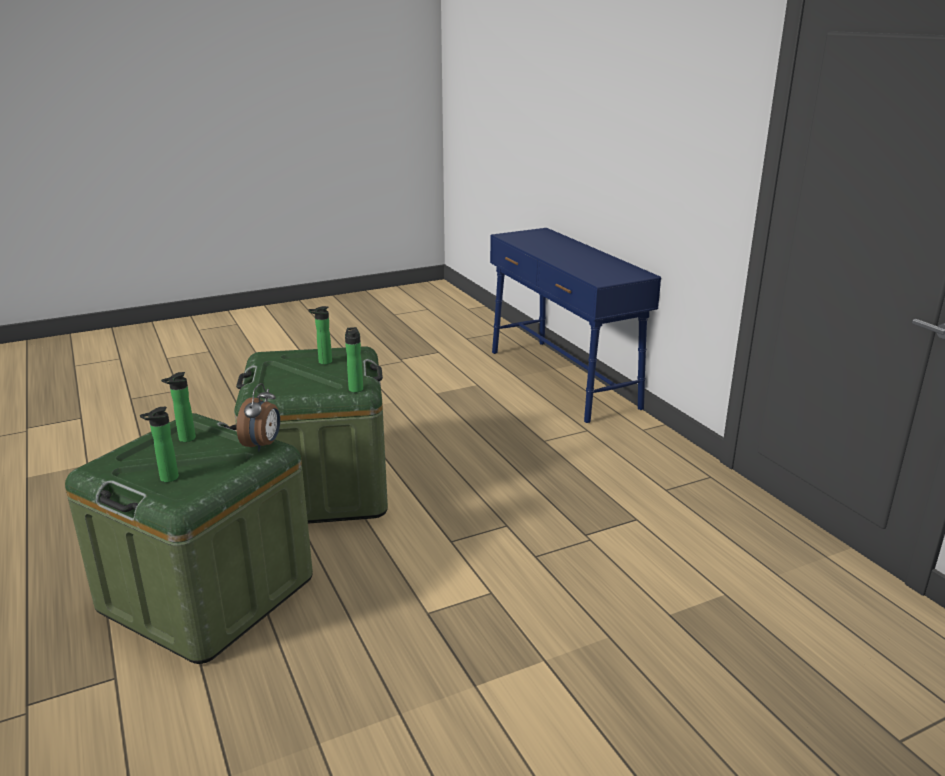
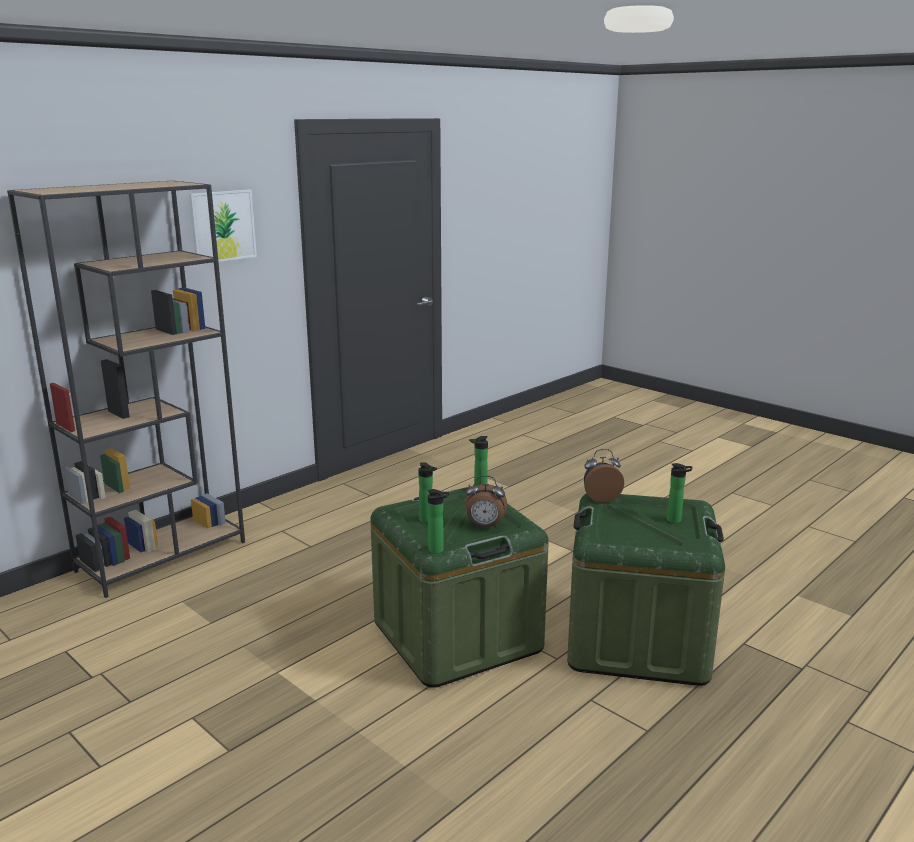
camera: 110 degrees left, 5 degrees down
(185, 439) = (622, 533): bottle -> bottle (438, 550)
(283, 382) = (485, 526): none -> alarm clock
(561, 379) = (162, 556): blue console table -> bookcase
(689, 96) = (222, 226): none -> picture

